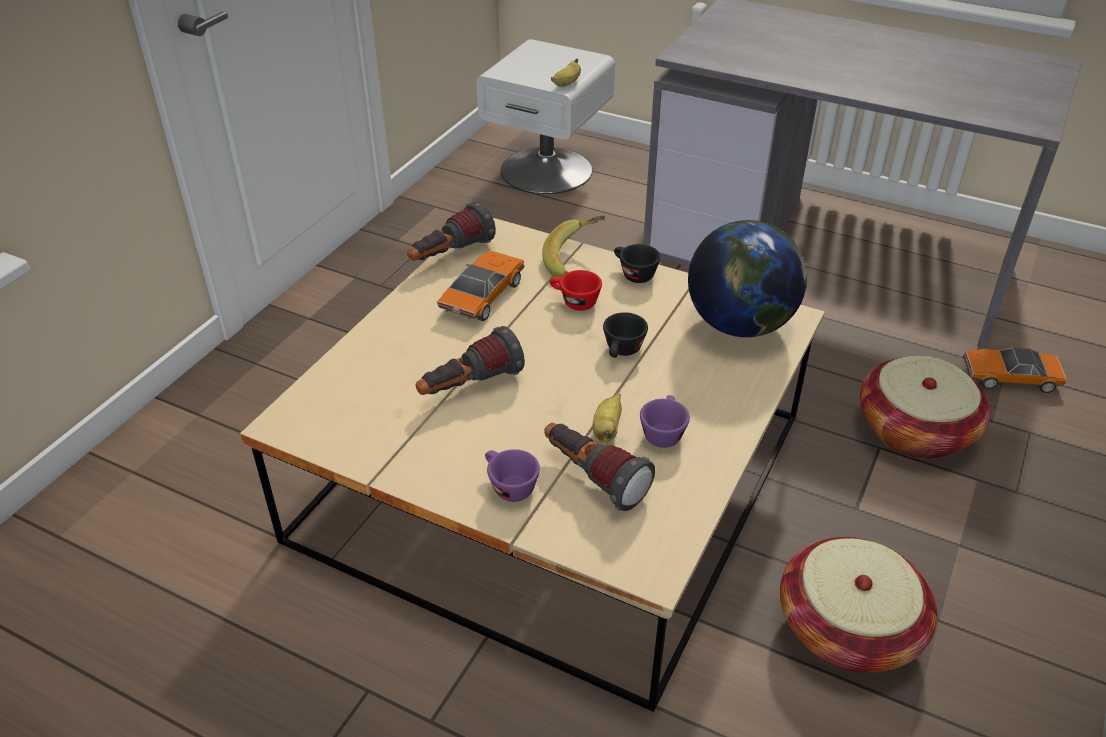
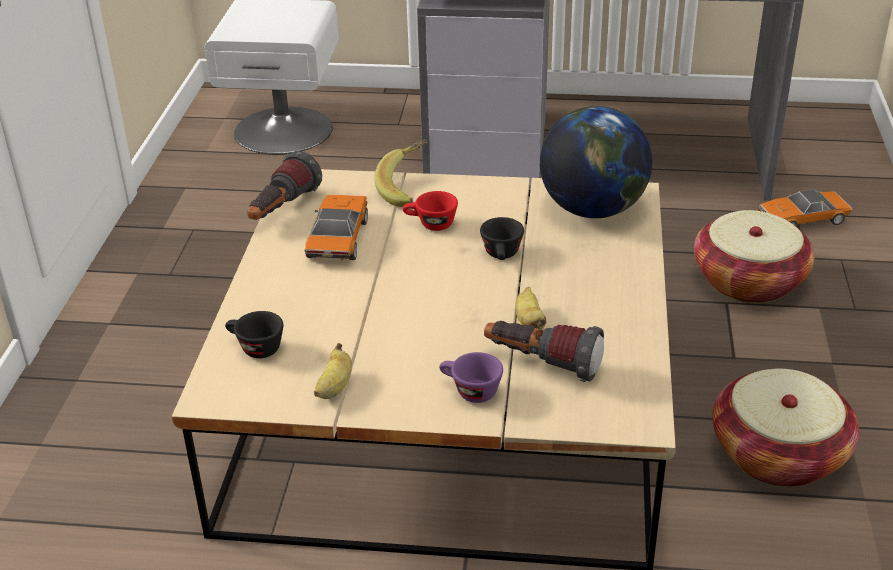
camera: 20 degrees left, 5 degrees down
(469, 387) = (377, 319): flashlight -> none
(566, 84) = (303, 33): banana -> banana (334, 387)
(633, 274) = (471, 189): black cup -> black cup (255, 348)
(663, 432) = (580, 312): purple cup -> none

